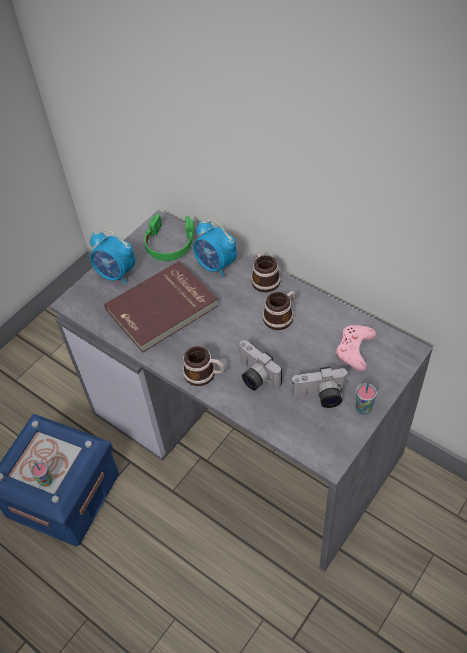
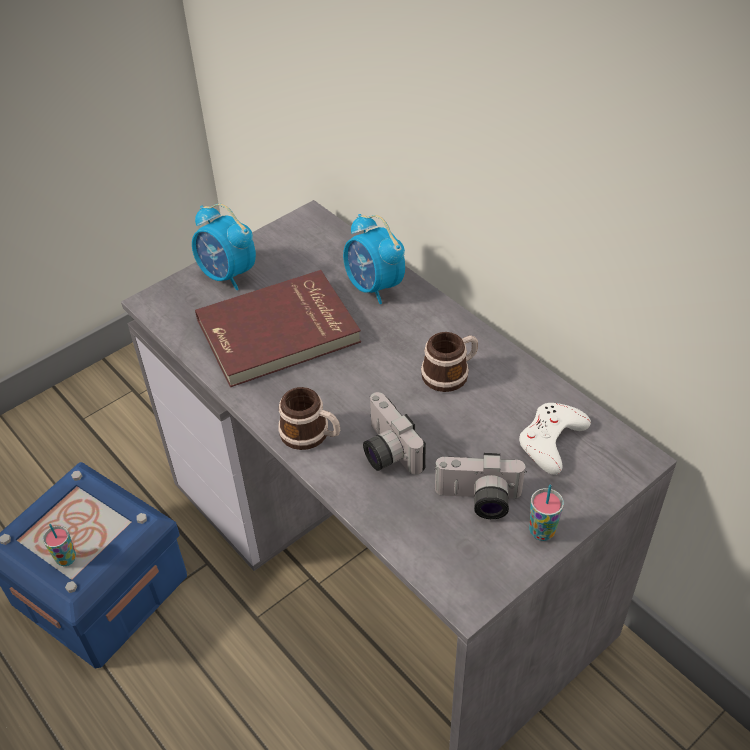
camera: 10 degrees right, 5 degrees down
(169, 244) = (316, 247): green headphones -> none
(264, 279) = (439, 317): mug -> none
(354, 349) = (551, 441): pink game controller -> white game controller

